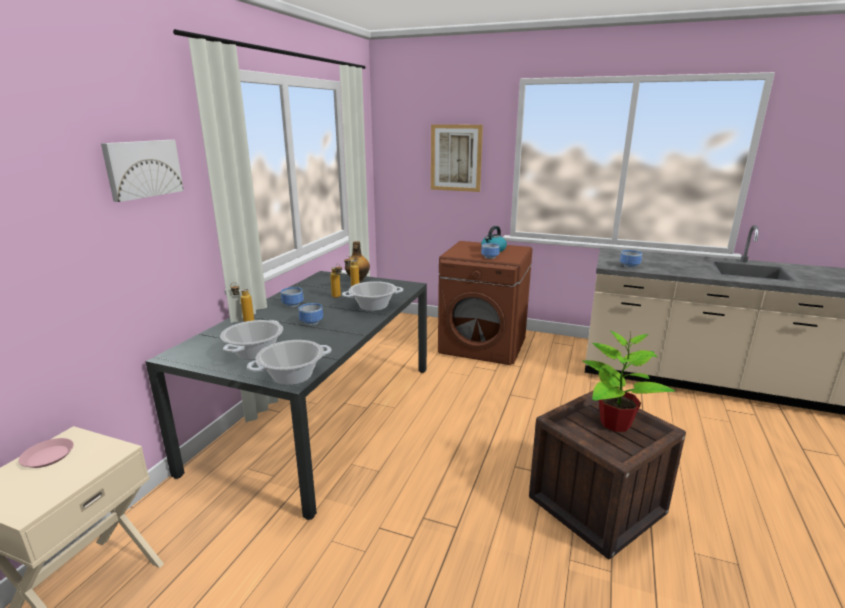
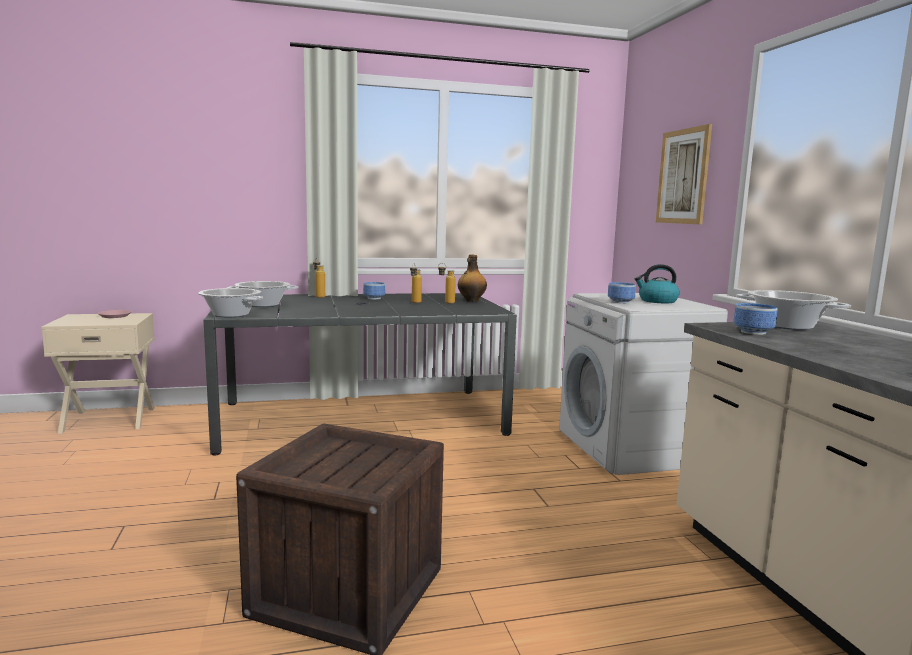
camera: 55 degrees right, 10 degrees down
(142, 169) = (254, 148): picture -> none
(310, 322) = (343, 305): bowl -> none
(373, 306) = (411, 311): cooking pot -> cooking pot (787, 326)
(482, 346) = (628, 448): brown washing machine -> white washing machine
(614, 423) = (363, 464): potted plant -> none

